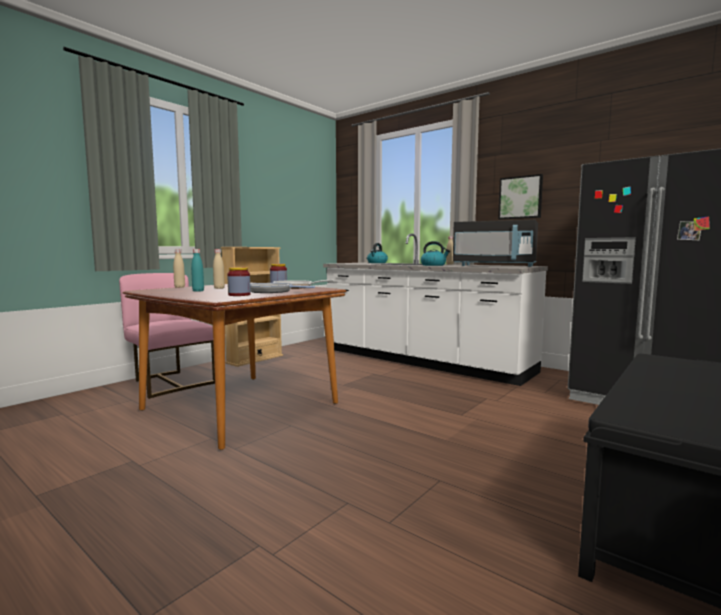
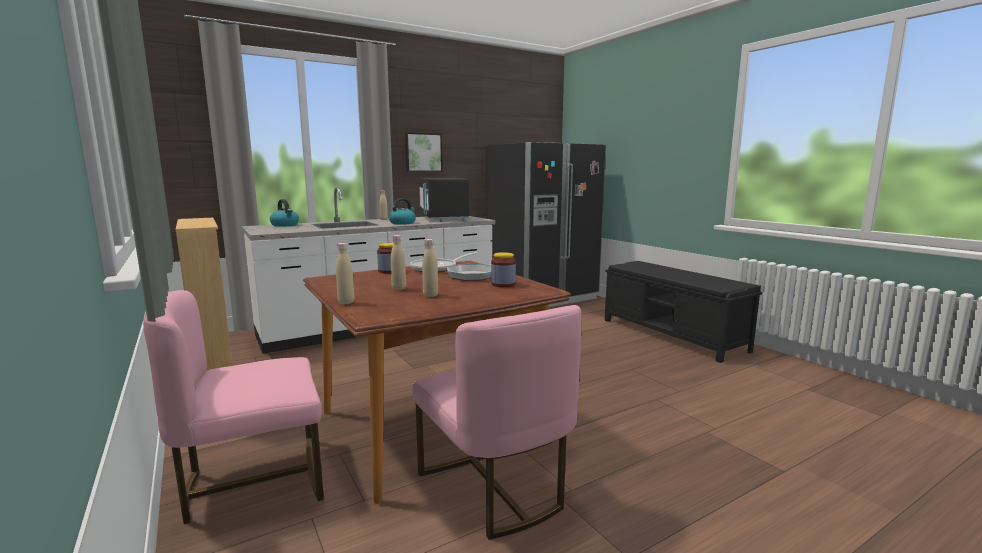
camera: 70 degrees left, 5 degrees up
(149, 438) = (495, 488): none -> pink chair
(198, 291) = (430, 295): turquoise bottle -> beige bottle
(494, 266) = (443, 218): black microwave -> black microwave turned 120 degrees clockwise

